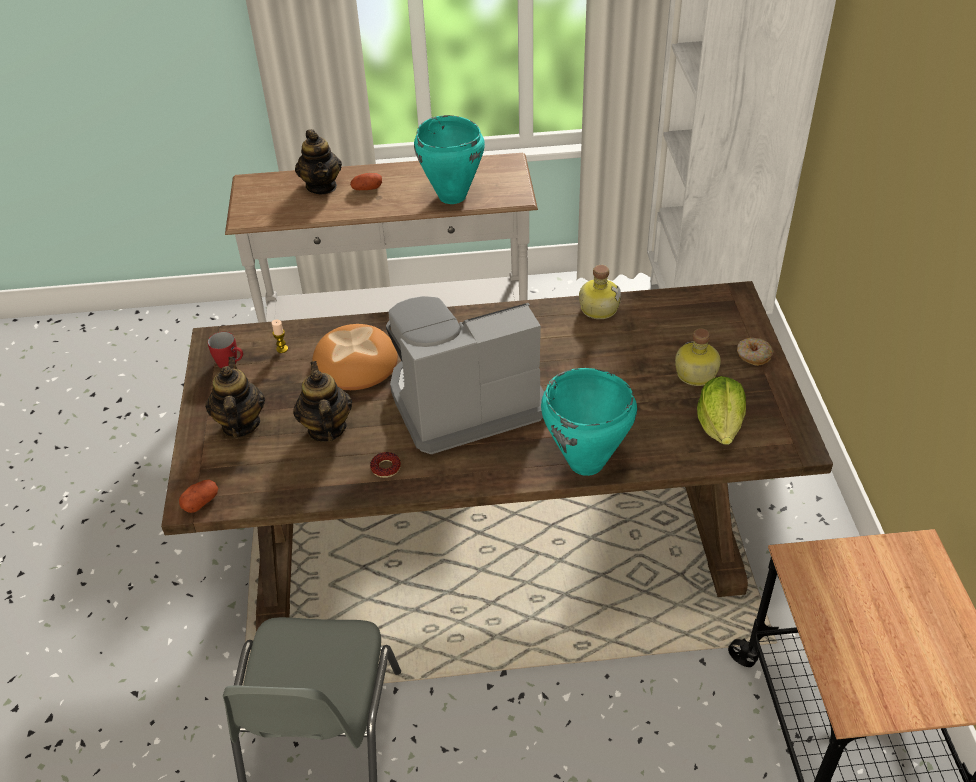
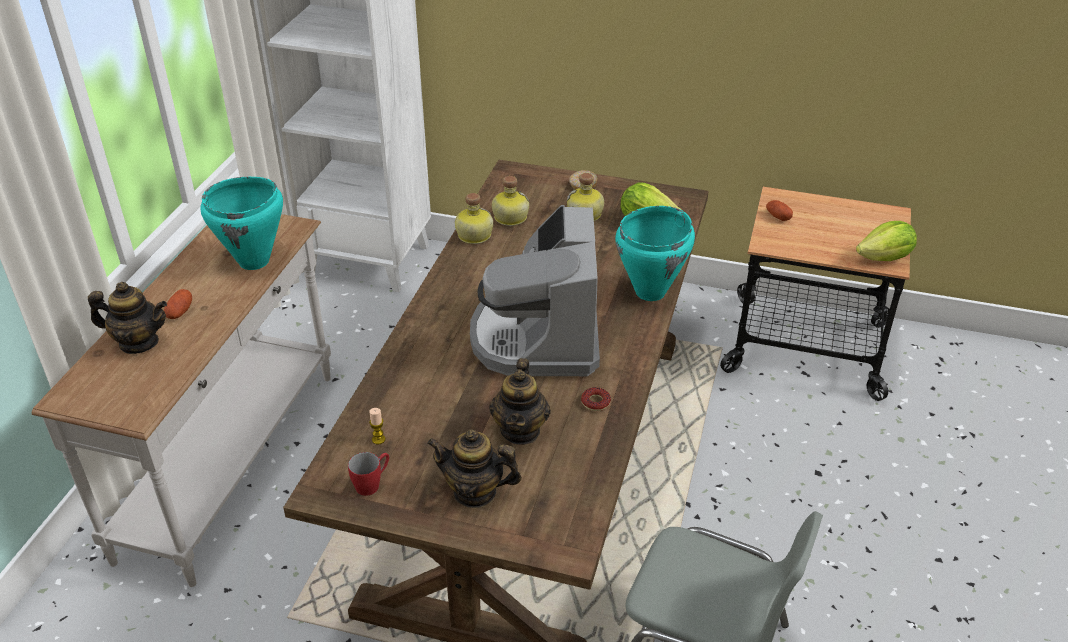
camera: 70 degrees left, 5 degrees down
(201, 502) = (573, 541): potato -> potato (778, 216)
(326, 428) = (520, 430): teapot -> teapot turned 90 degrees counterclockwise
(354, 363) = (440, 392): bread -> none
(647, 321) = (509, 217): none -> bottle
(862, 700) = (885, 258): none -> lettuce

